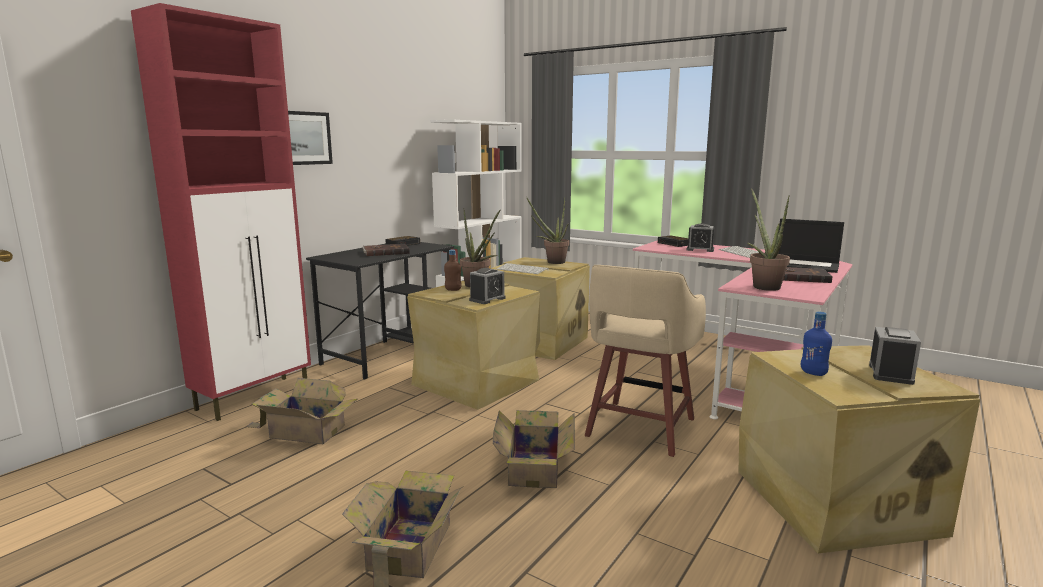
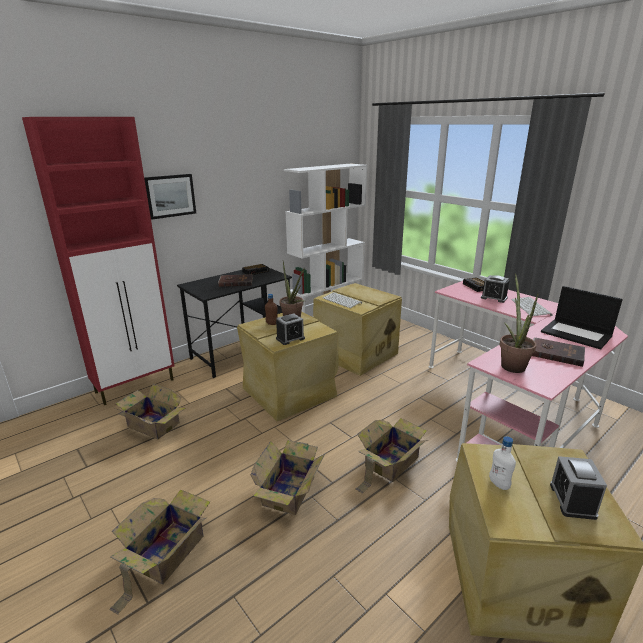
camera: 15 degrees right, 10 degrees up
(552, 262) = (371, 293): potted plant -> none
(639, 429) = (389, 463): beige stool -> cardboard box
(813, 373) = (499, 484): blue bottle -> white bottle
(890, 374) = (572, 500): alarm clock -> alarm clock turned 150 degrees clockwise

